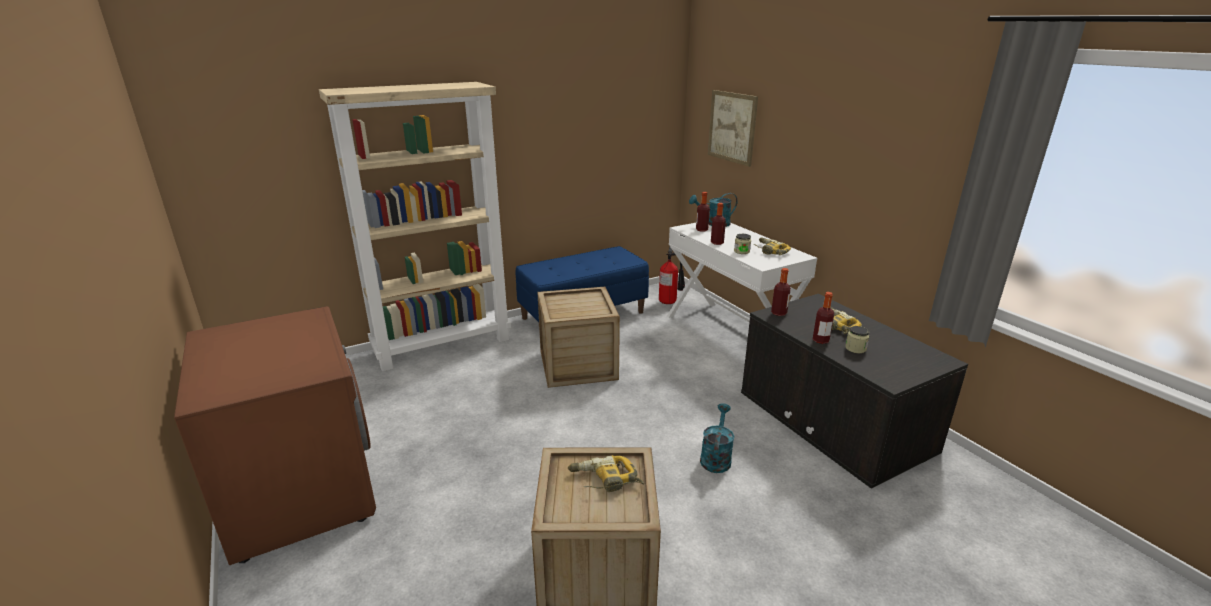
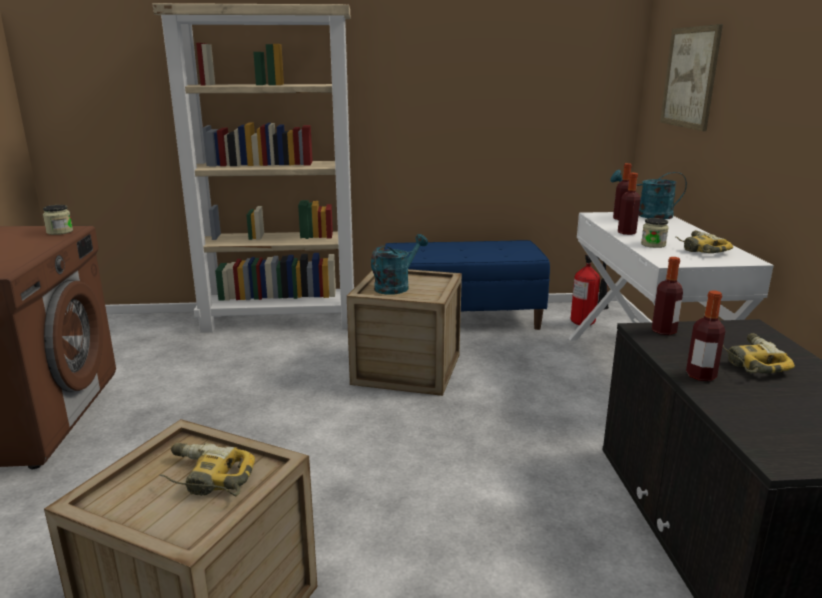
camera: 25 degrees right, 5 degrees down
(716, 457) = (494, 524): turquoise watering can -> turquoise watering can (396, 286)
(855, 348) = (756, 398): jar -> jar (60, 232)

